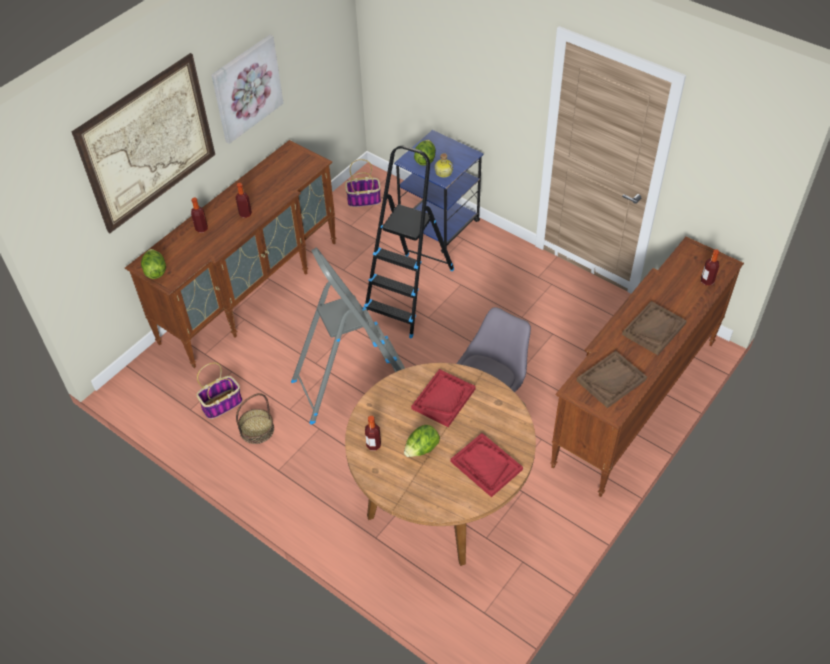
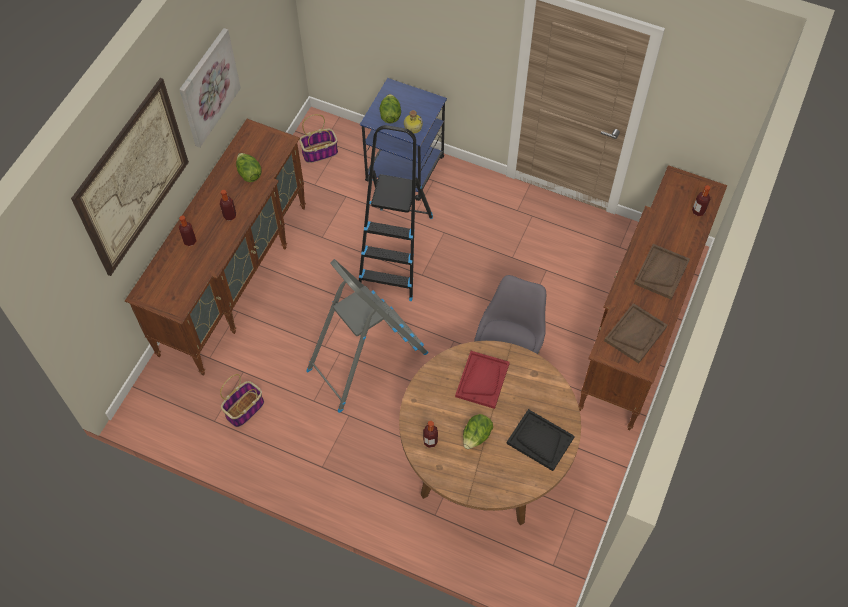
camera: 15 degrees left, 10 degrees up
(155, 271) = (158, 299): lettuce -> lettuce (249, 173)
(257, 429) = (288, 429): basket -> none
(486, 465) = (540, 440): red tray -> black tray

